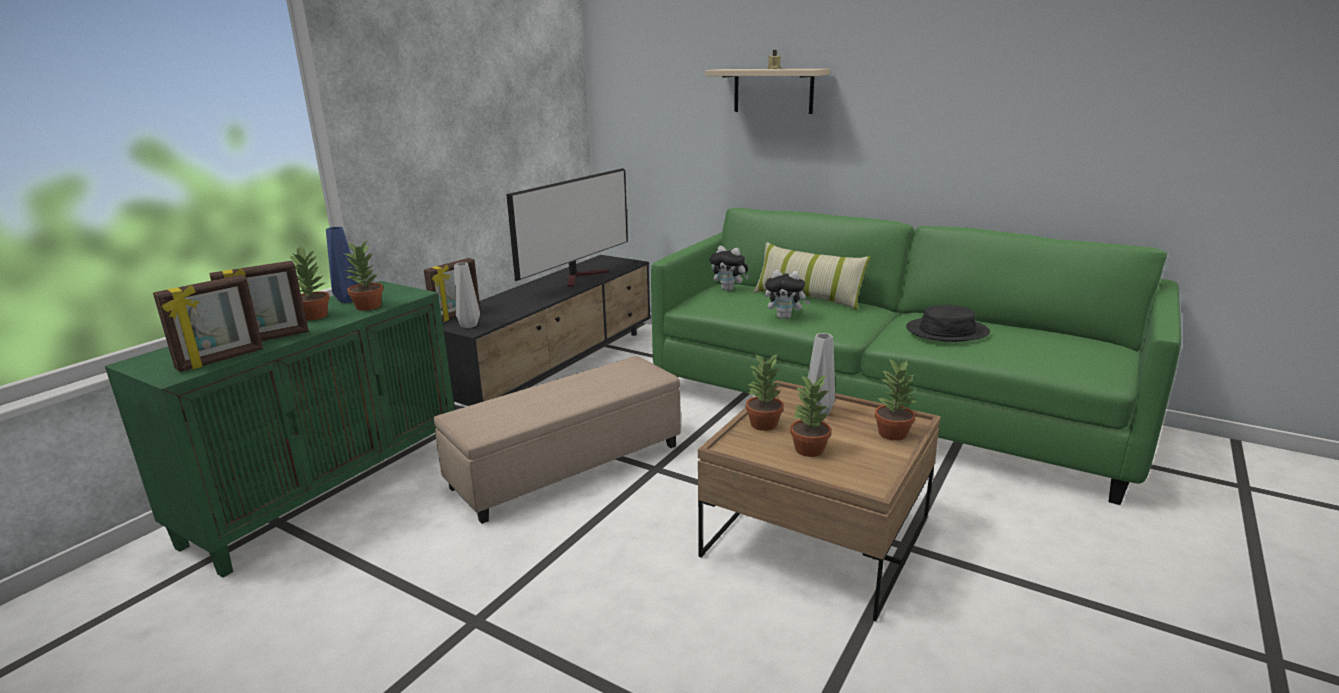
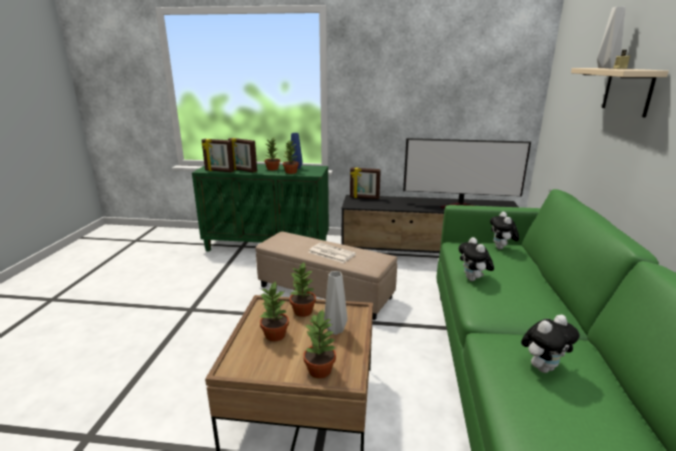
camera: 65 degrees right, 0 degrees up
(468, 325) = (354, 203): grey vase -> grey vase (604, 68)
(580, 391) = (331, 253): none -> newspaper
(808, 297) = (533, 281): pillow -> none
(947, 331) = (543, 367): black hat -> plush toy

